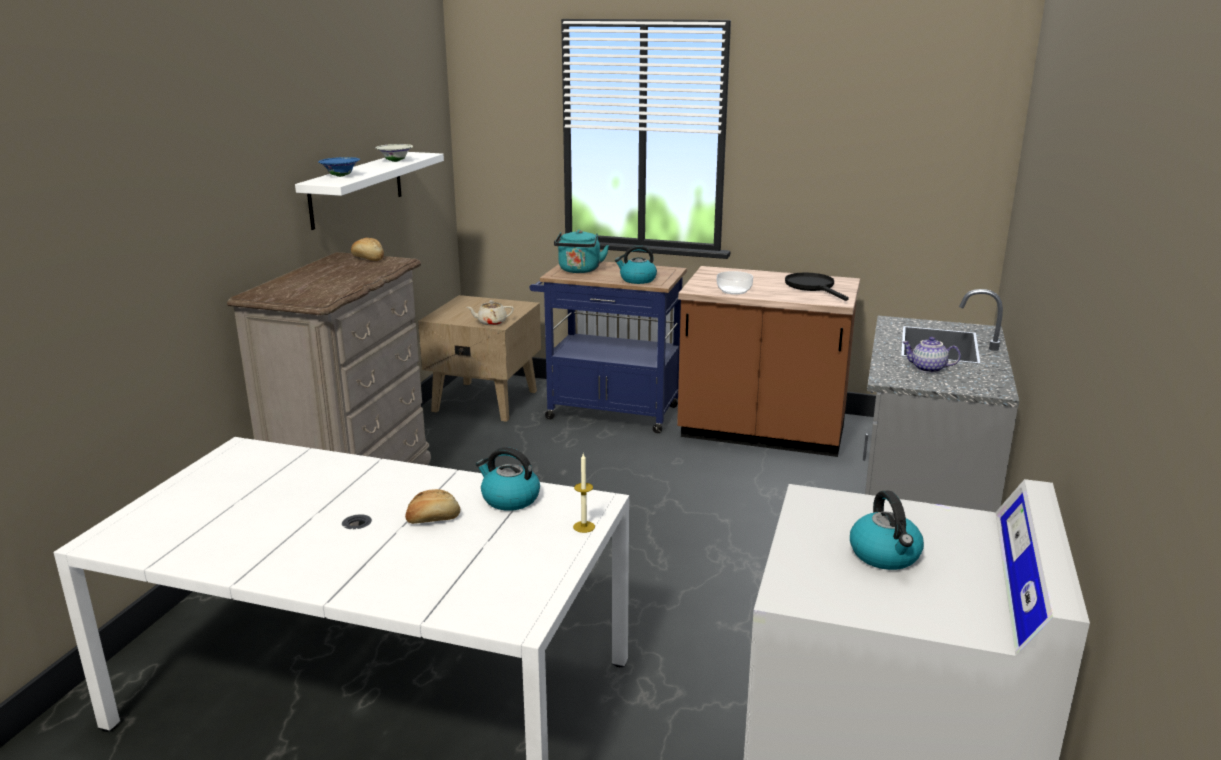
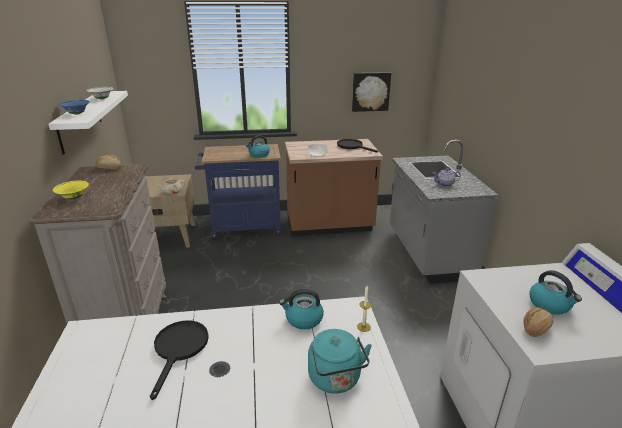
camera: 25 degrees left, 5 degrees up
(294, 285) = (74, 198): none -> yellow bowl
(328, 492) = (179, 349): none -> black frying pan
(433, 519) = (269, 350): bread -> bread (535, 328)
(579, 270) = (220, 153): turquoise kettle -> turquoise kettle (336, 380)
(878, 189) = (370, 91): none -> picture

